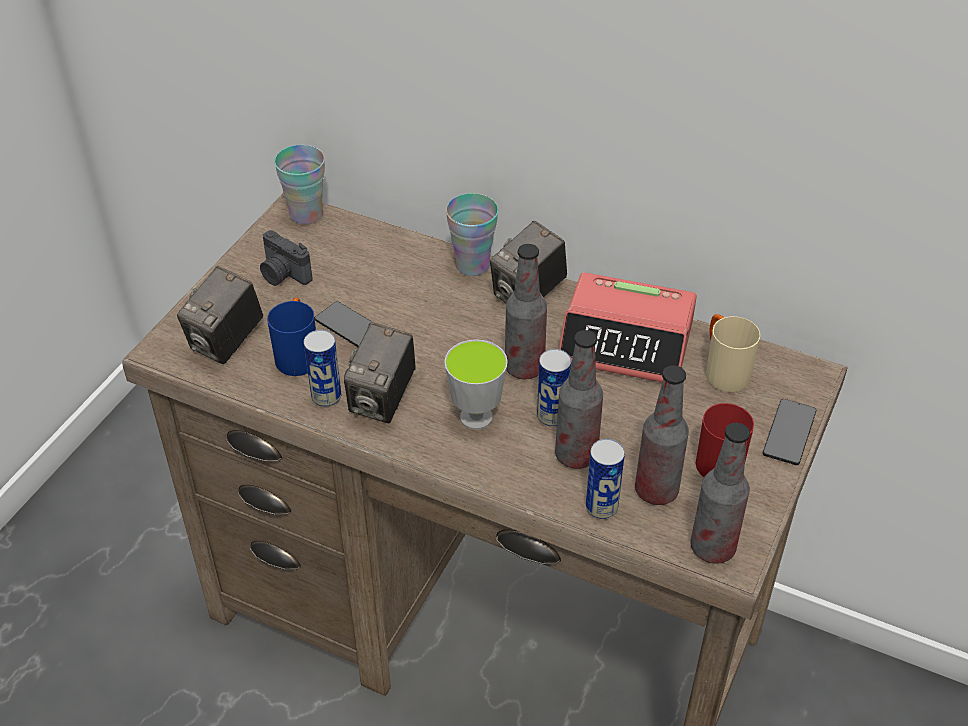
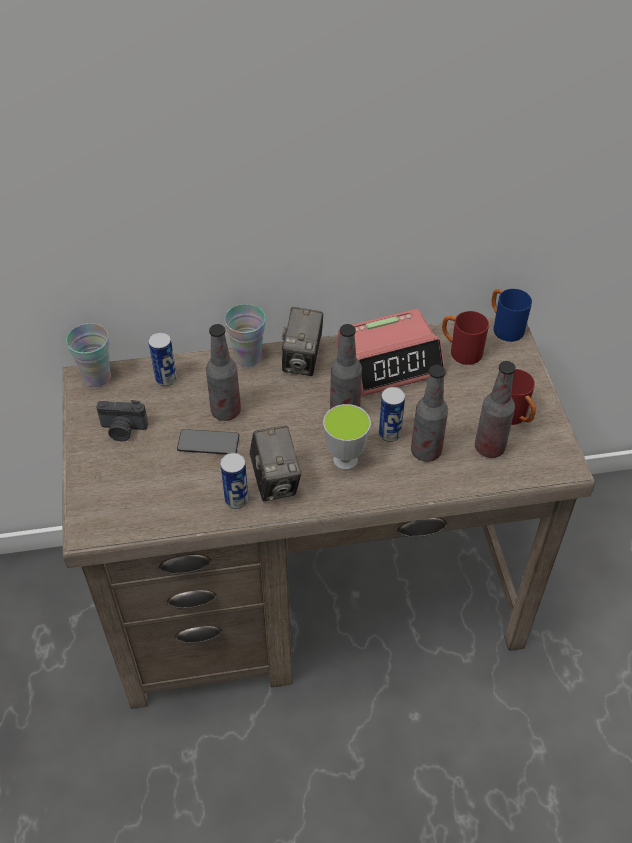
camera: 35 degrees left, 5 degrees up
(226, 342) = (129, 499): camera -> none
(298, 354) = (189, 481): blue mug -> blue mug (504, 327)
(601, 507) = (469, 475): can -> can (166, 379)
(712, 547) = (548, 464): bottle -> bottle (226, 411)
(722, 370) = (460, 351): beige mug -> red mug
(789, 433) = (528, 371): phone -> none

